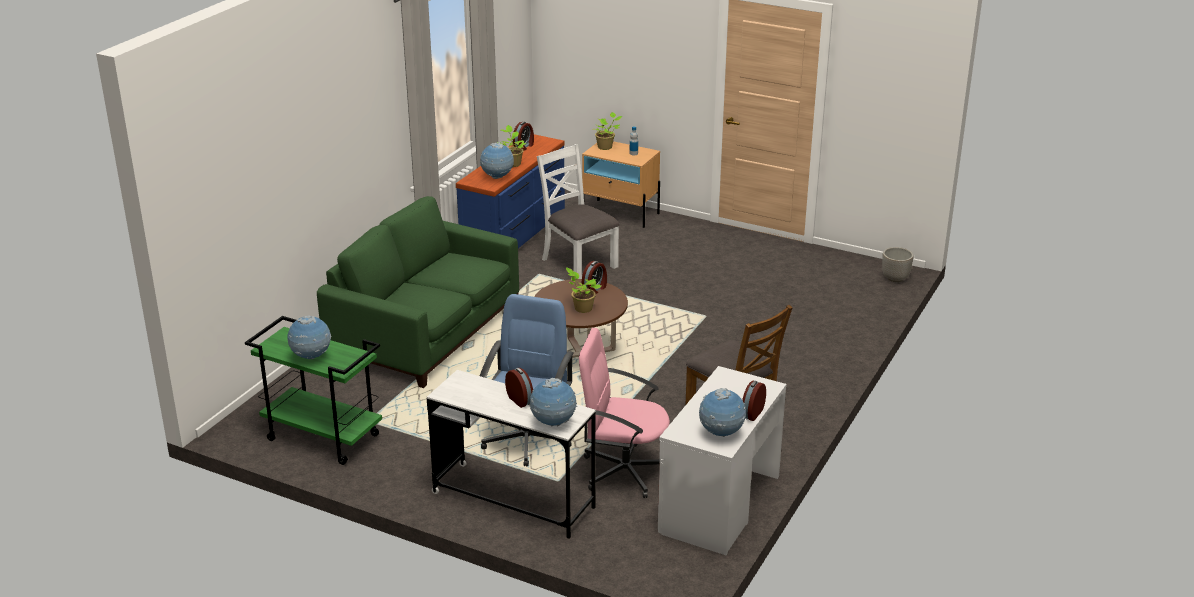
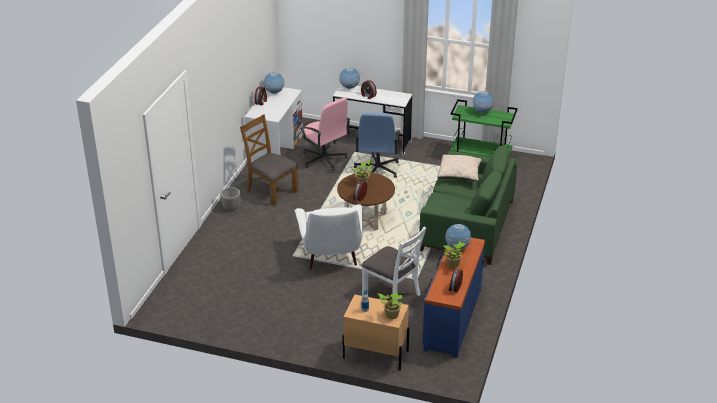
camera: 170 degrees right, 5 degrees up
(418, 305) = (459, 175): none -> beige pillow
(624, 471) = (324, 159): pink office chair -> pink office chair turned 45 degrees clockwise
(648, 311) = (331, 256): none -> white armchair
(895, 278) = (156, 304): planter -> planter (231, 208)

